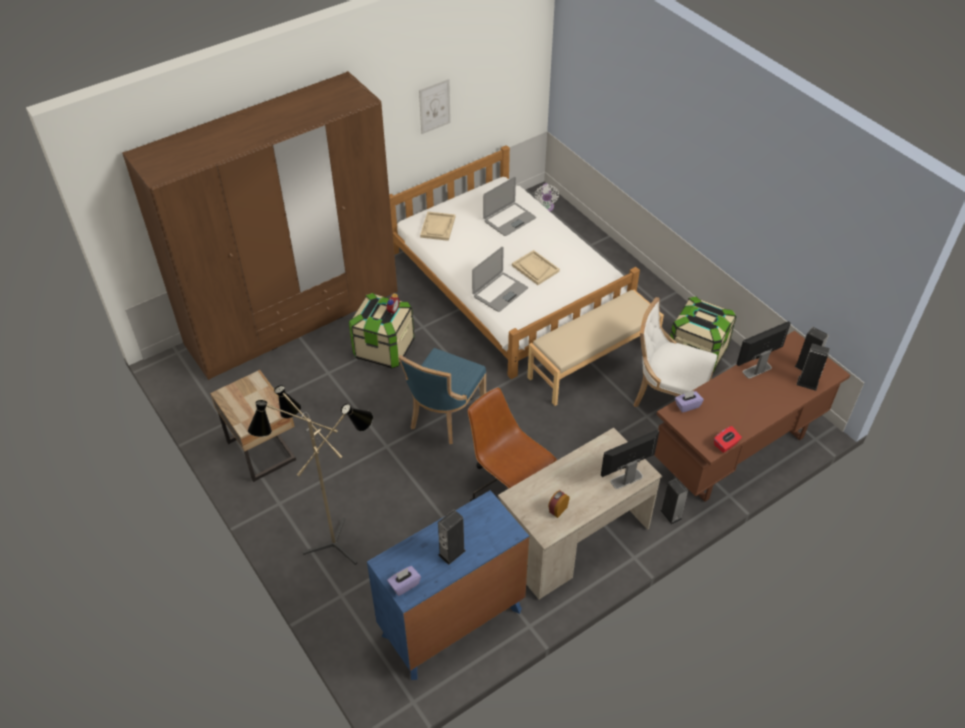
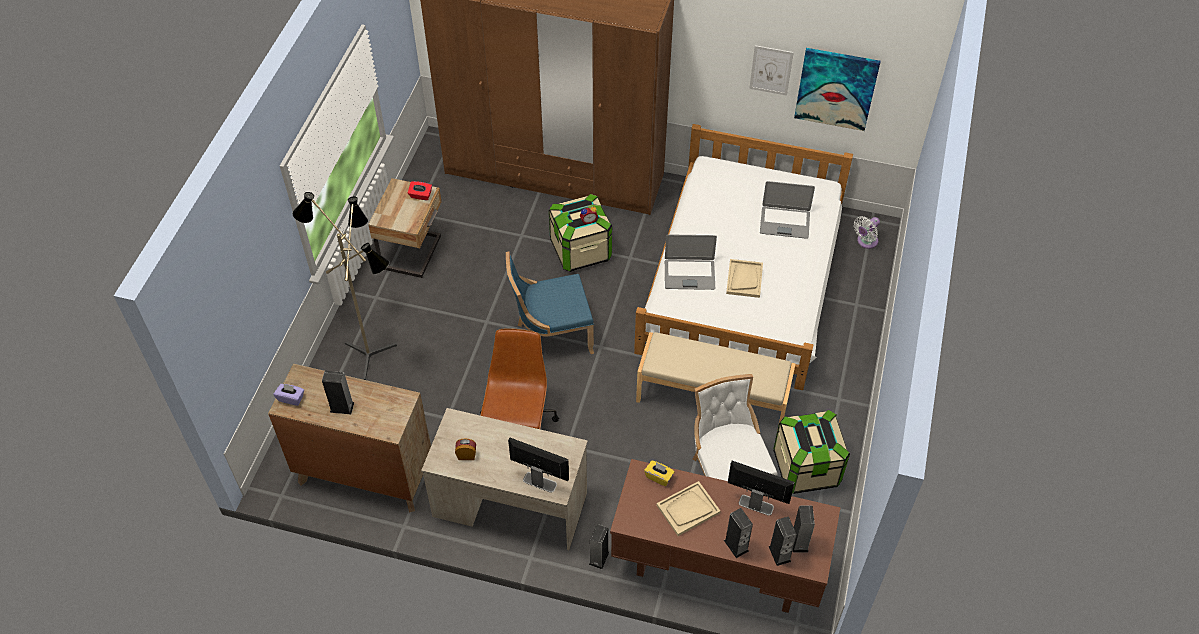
camera: 50 degrees right, 5 degrees up
(438, 227) = (720, 183): beige tray -> beige tray (688, 509)
(452, 622) = (365, 474): blue dresser -> brown dresser
(484, 93) = (836, 88): none -> picture
(687, 405) = (659, 477): purple tissue box -> yellow tissue box
(726, 444) = (641, 530): red tissue box -> red tissue box (420, 195)
(782, 401) = (736, 545): none -> speaker

